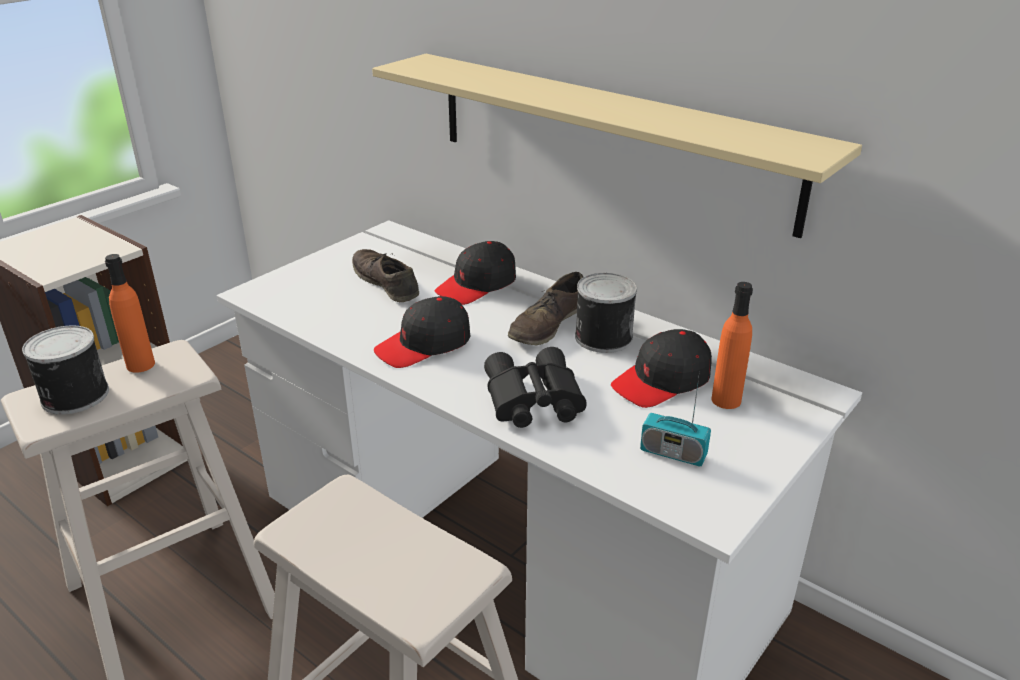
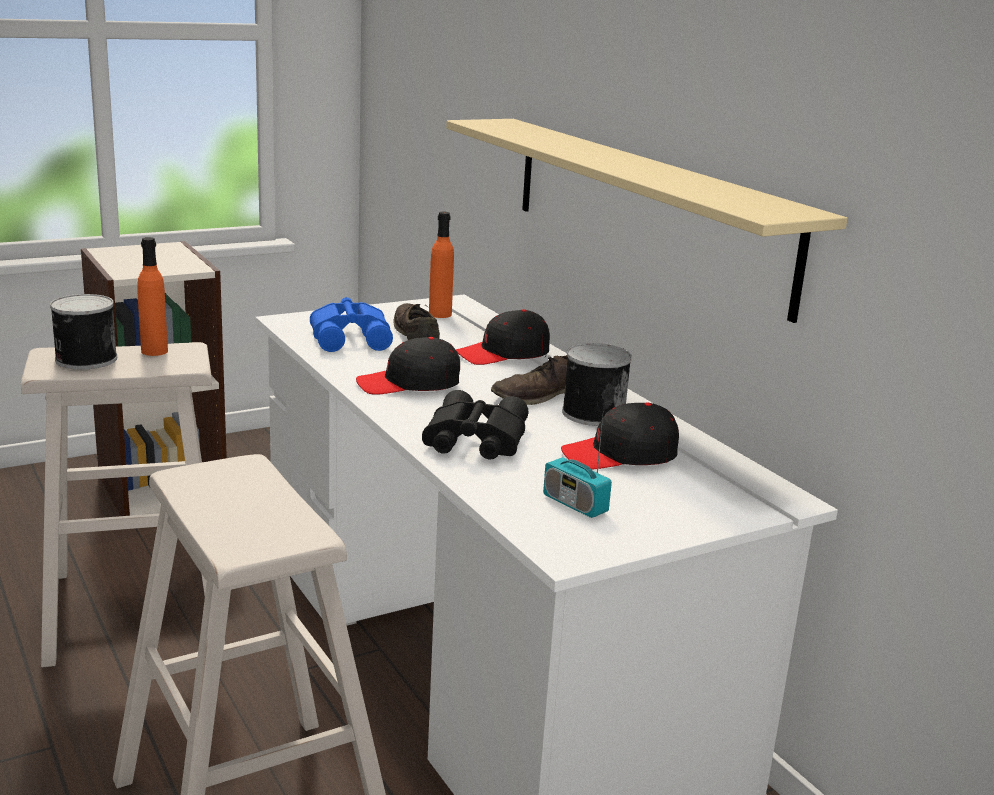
camera: 20 degrees right, 10 degrees down
(329, 299) = (352, 337): none -> blue binoculars
(726, 400) = (673, 482): orange bottle -> orange bottle (440, 314)

